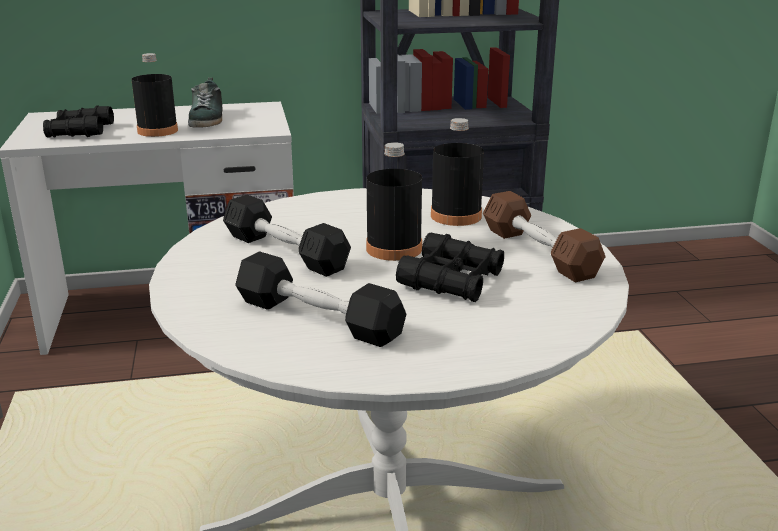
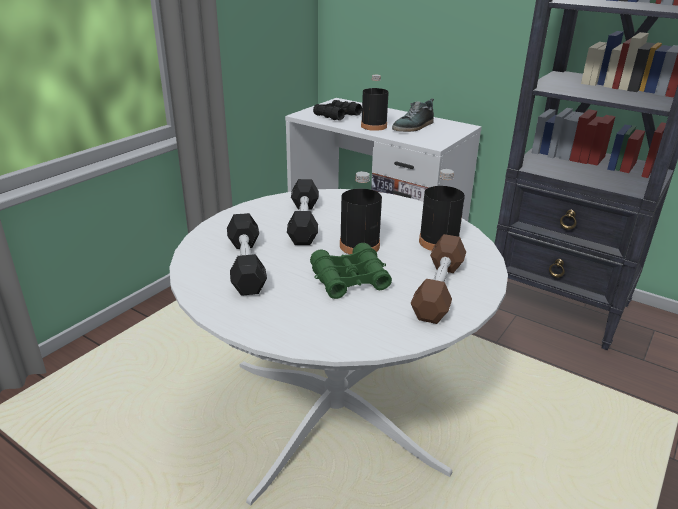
camera: 45 degrees right, 5 degrees up
(451, 280) = (350, 279): black binoculars -> green binoculars

